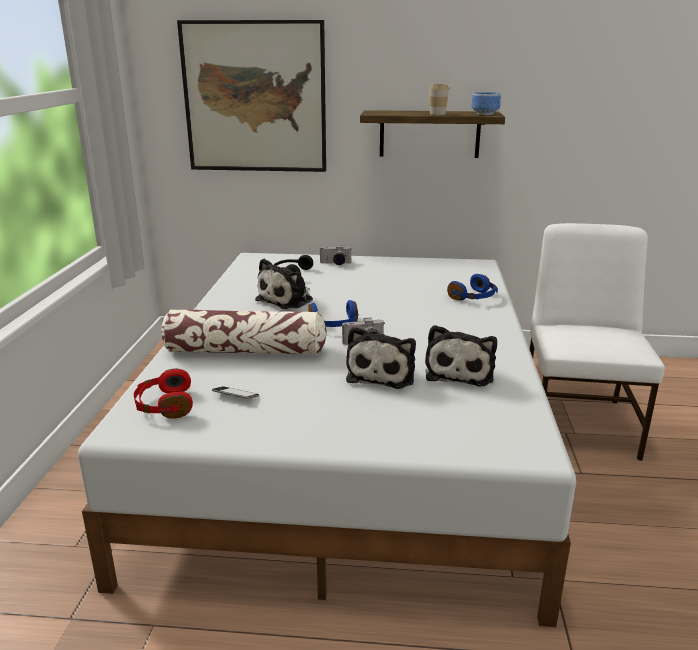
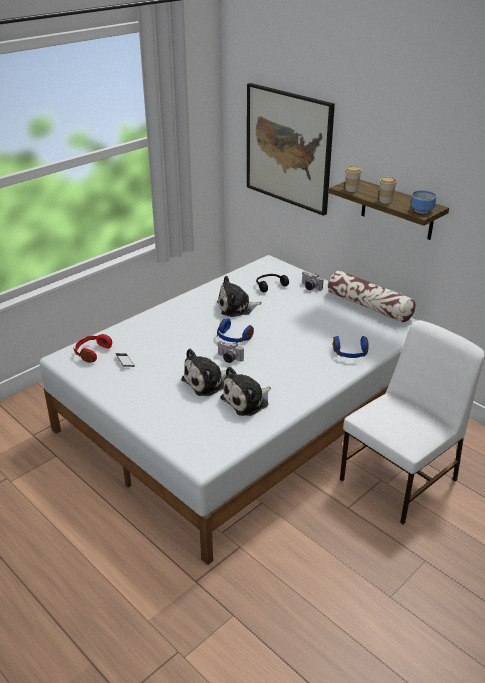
camera: 40 degrees right, 10 degrees up
(246, 351) = (165, 336): pillow -> pillow (369, 306)
(385, 113) = (351, 189): none -> cup

